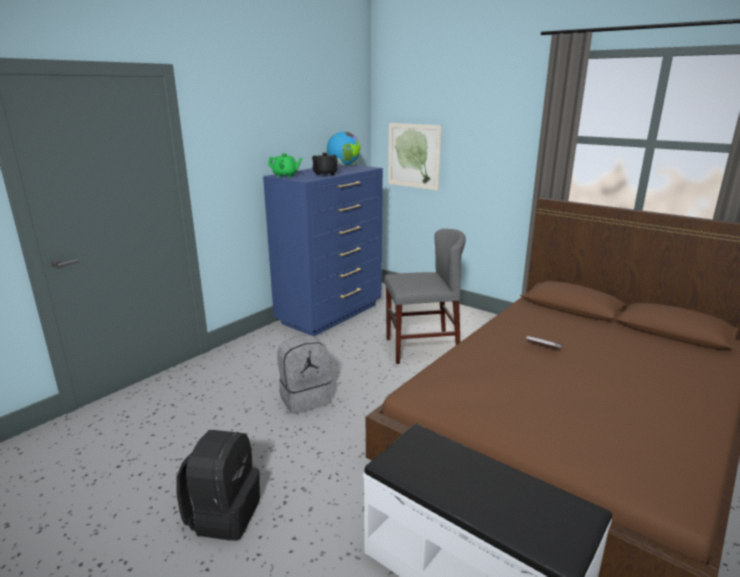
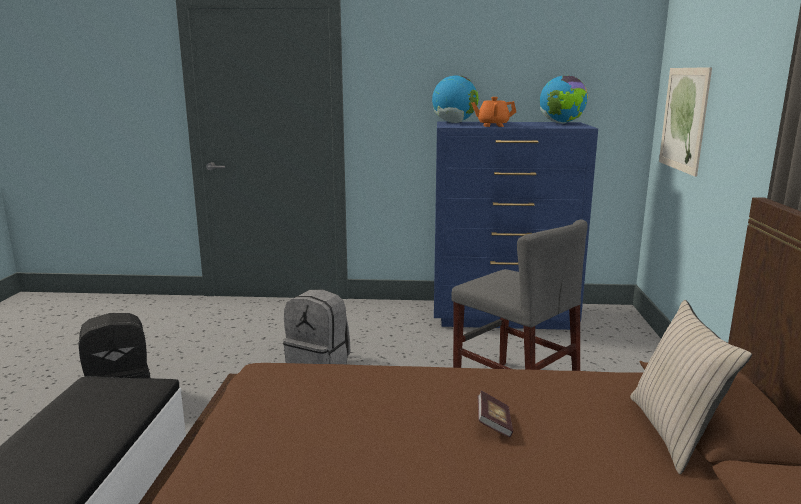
camera: 55 degrees right, 5 degrees down
(285, 175) = (454, 122): green teapot -> globe
(325, 175) = (492, 125): black teapot -> orange teapot
(576, 317) = (674, 433): none -> beige pillow

